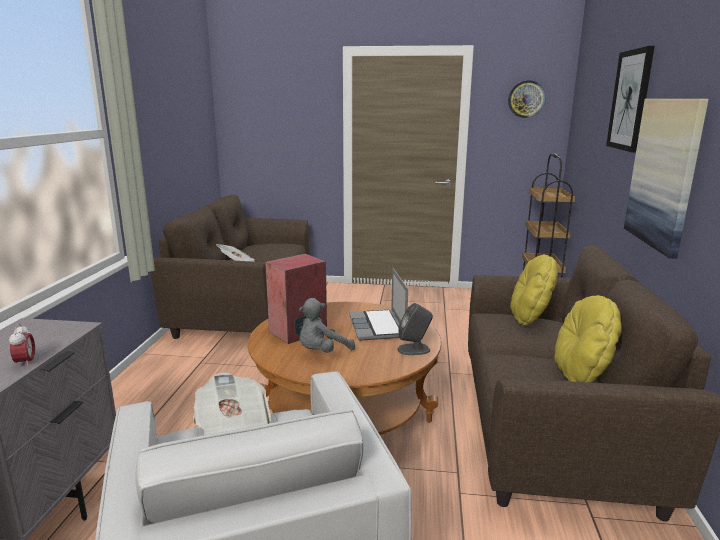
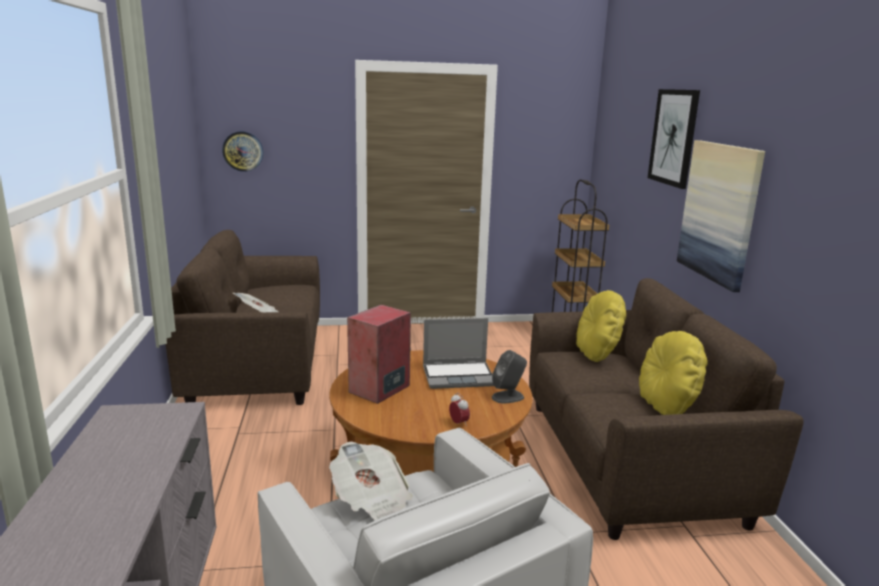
camera: 15 degrees left, 0 degrees up
(26, 363) = (162, 456): alarm clock -> alarm clock (459, 423)
(322, 352) = (419, 409): grey plush toy -> none
(378, 327) = (459, 376): laptop -> laptop turned 75 degrees counterclockwise
(526, 99) = (551, 122): wall clock -> wall clock (243, 151)

